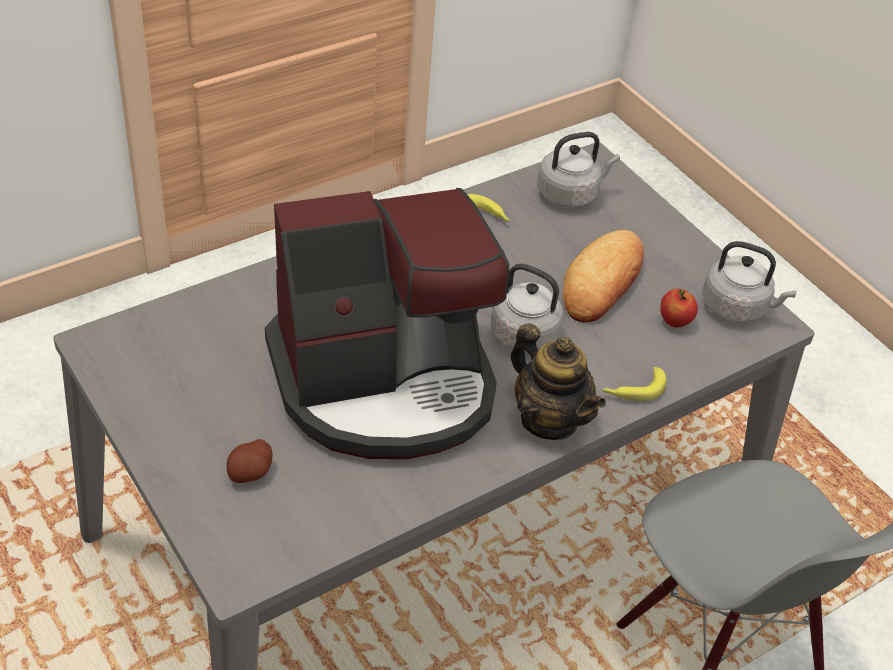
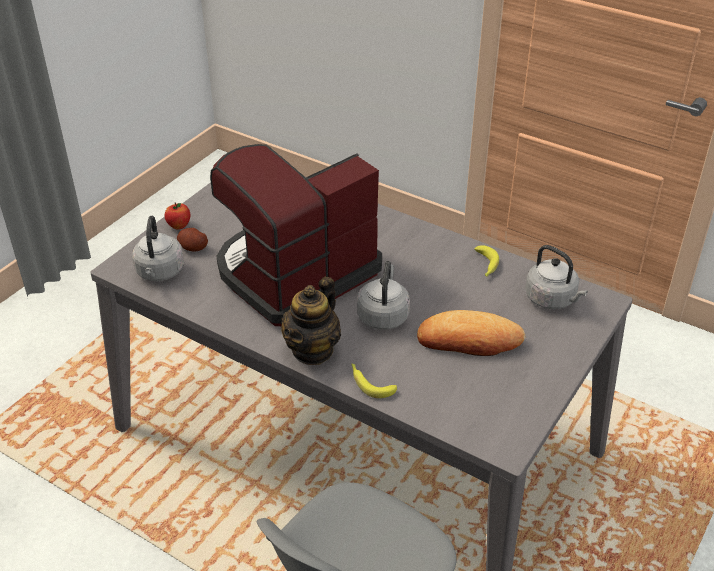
camera: 70 degrees right, 5 degrees down
(385, 383) = (295, 273): coffee machine -> coffee machine turned 90 degrees clockwise
(675, 321) = (460, 388): apple -> apple (179, 226)
(737, 307) = (506, 420): grey kettle -> grey kettle (160, 273)

